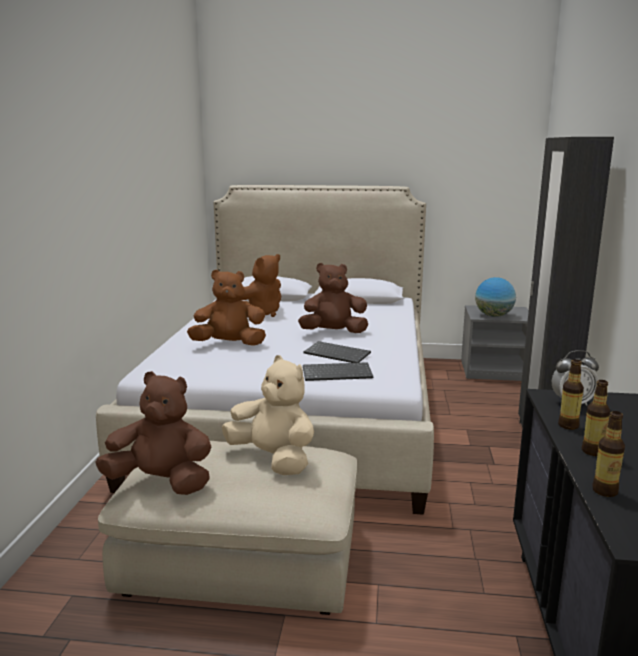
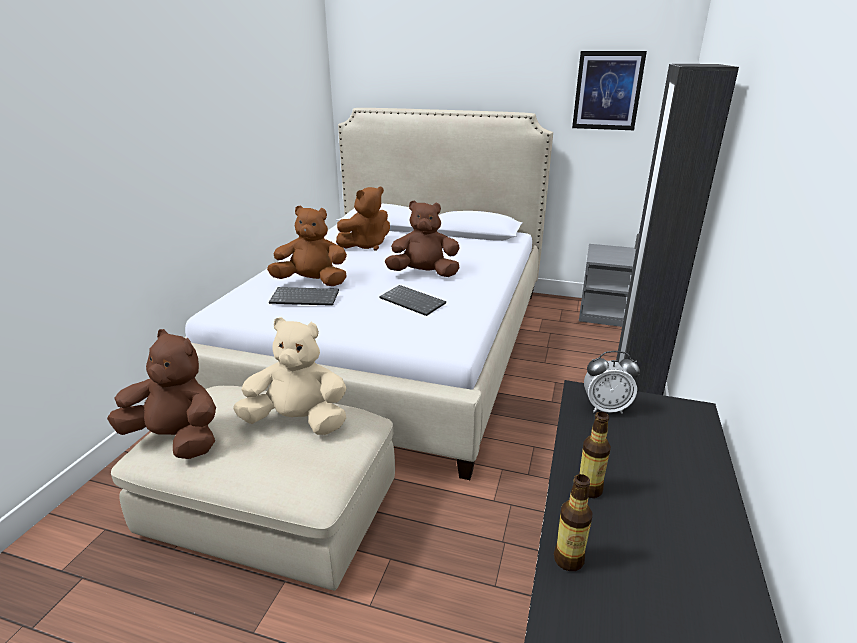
camera: 10 degrees right, 10 degrees up
(273, 459) = (298, 421): beige plush toy -> beige plush toy turned 45 degrees counterclockwise
(338, 373) = (399, 326): keyboard -> keyboard (306, 297)
(471, 166) = (607, 91): none -> picture
(493, 316) = (613, 259): globe -> none
(568, 425) = (582, 443): bottle -> none

